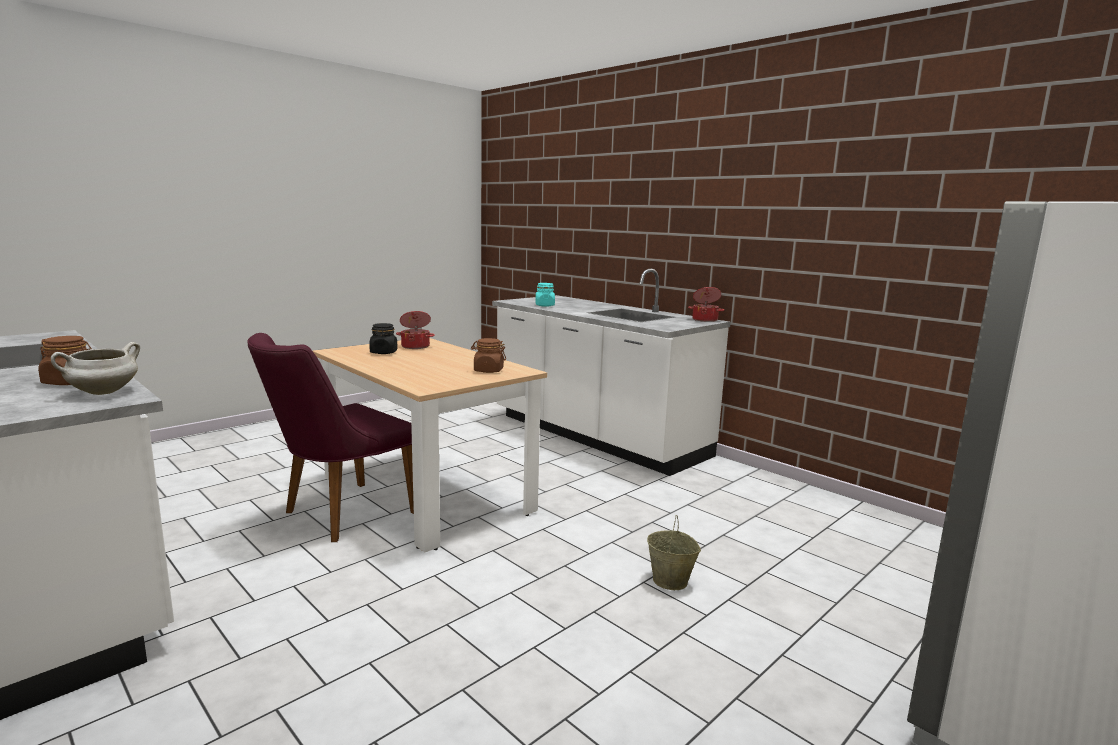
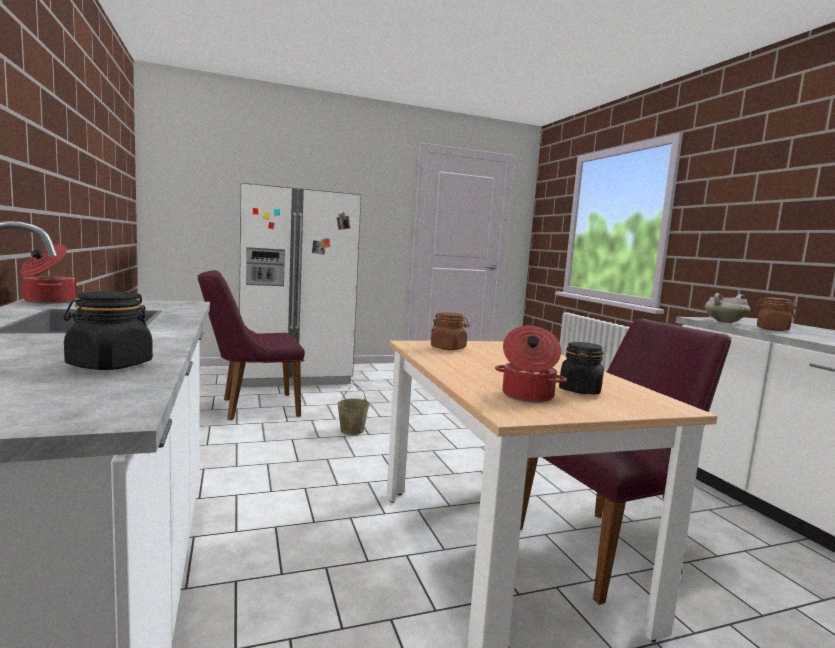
camera: 155 degrees left, 5 degrees down
(544, 305) = (110, 365): turquoise jar -> black jar
(859, 584) = (251, 407): none -> purple chair

